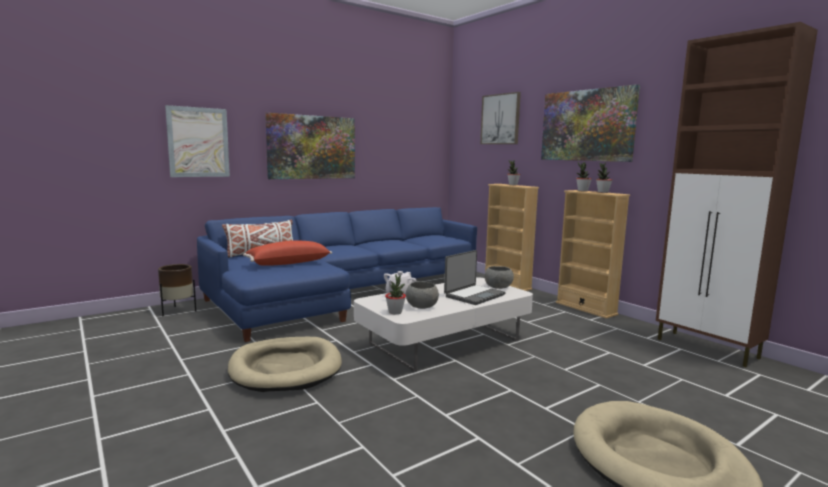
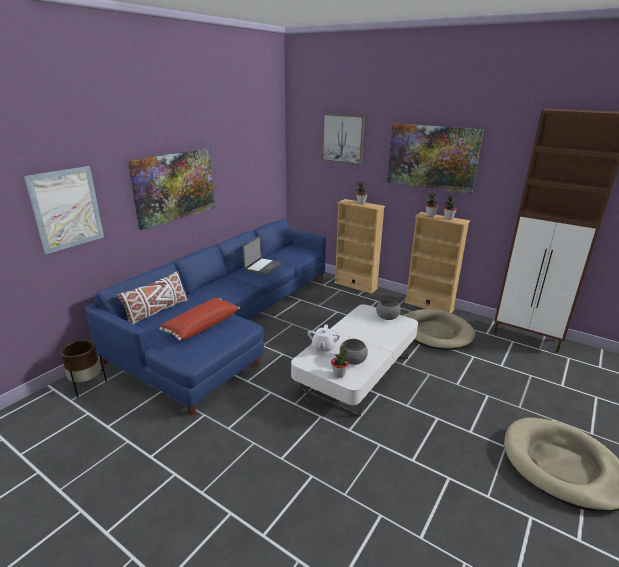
camera: 20 degrees left, 15 degrees up
(286, 368) = (255, 441): beige dog bed -> beige dog bed (435, 332)
(474, 295) = (378, 334): laptop -> laptop (262, 267)

